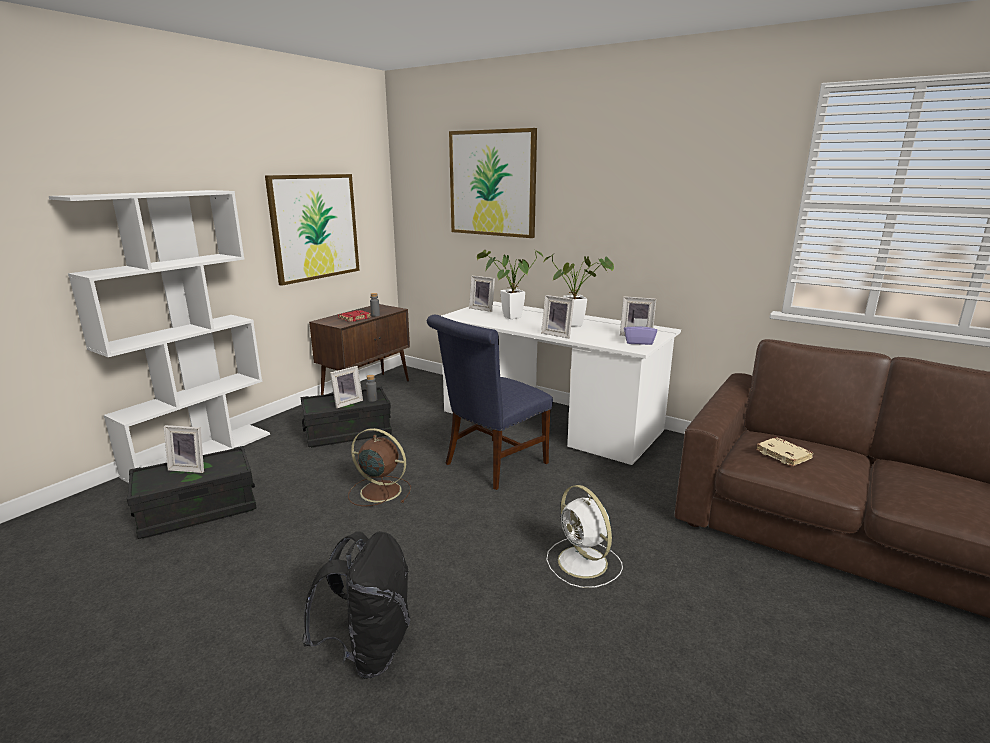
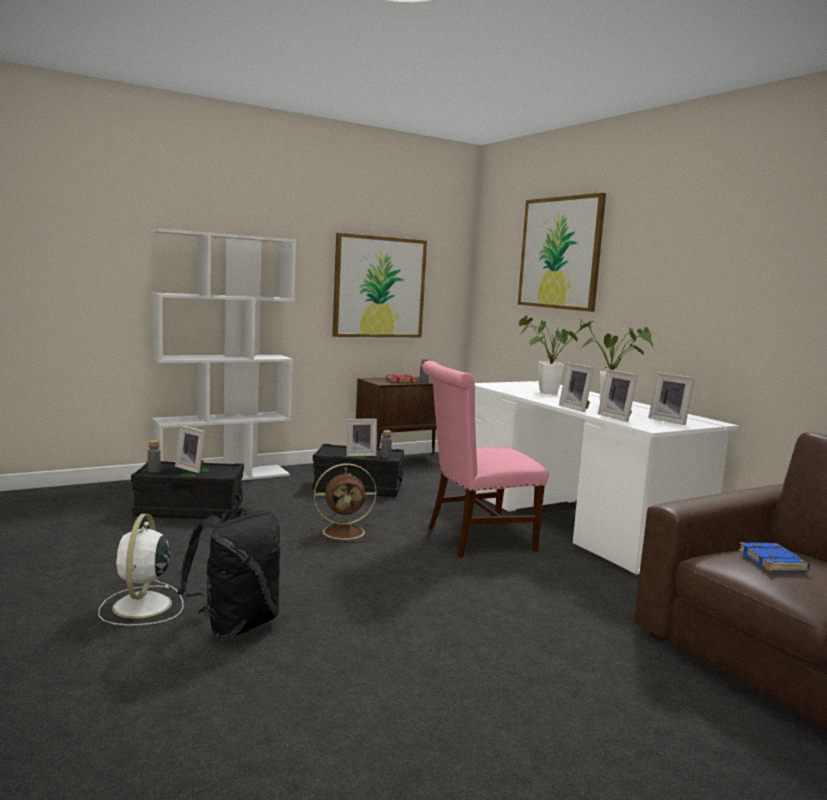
camera: 25 degrees right, 10 degrees down
(148, 484) = (154, 471): none -> grey bottle
(379, 491) = (345, 532): brown fan -> brown fan turned 120 degrees clockwise
(483, 309) = (527, 384): picture frame -> picture frame (617, 417)
(491, 465) = (473, 539): blue chair -> pink chair
(584, 563) = (492, 630): white fan -> white fan (141, 607)
(638, 342) = (662, 425): purple tissue box -> none
(784, 455) = (773, 562): beige book -> blue book

